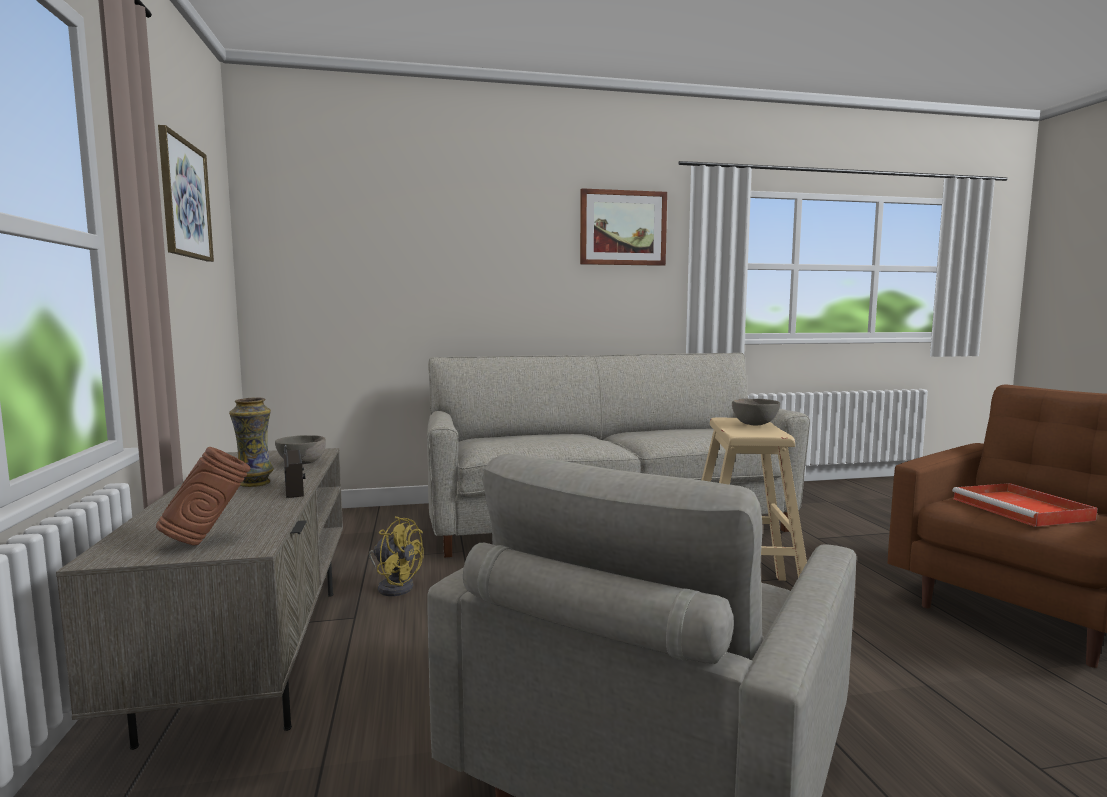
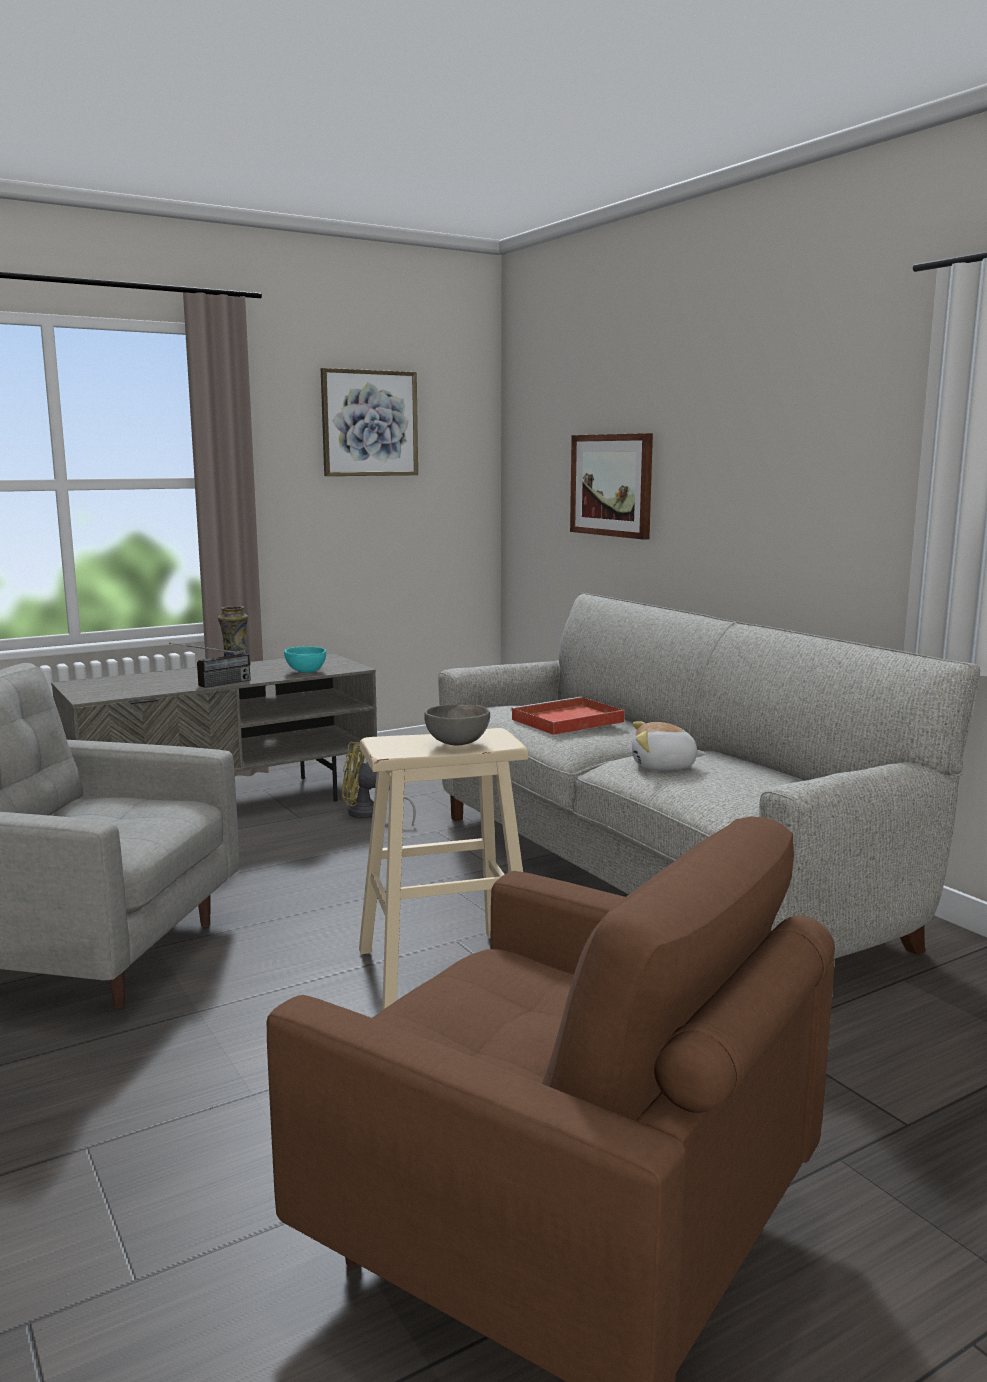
camera: 70 degrees right, 5 degrees up
(207, 541) = (98, 690): brown vase -> none
(302, 463) = (305, 672): grey bowl -> turquoise bowl
(395, 586) = (369, 815): yellow fan -> yellow fan turned 90 degrees clockwise
(623, 228) = (845, 402): picture -> picture (611, 485)
(669, 437) = (663, 767): none -> plush toy
(1023, 510) = (486, 1009): red tray -> red tray (566, 721)

